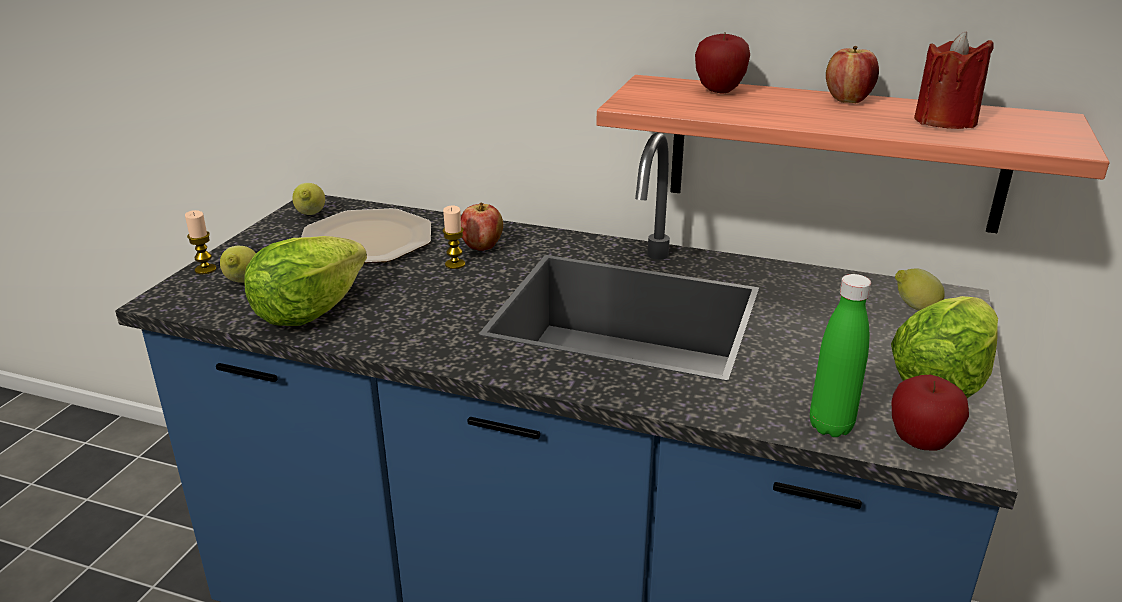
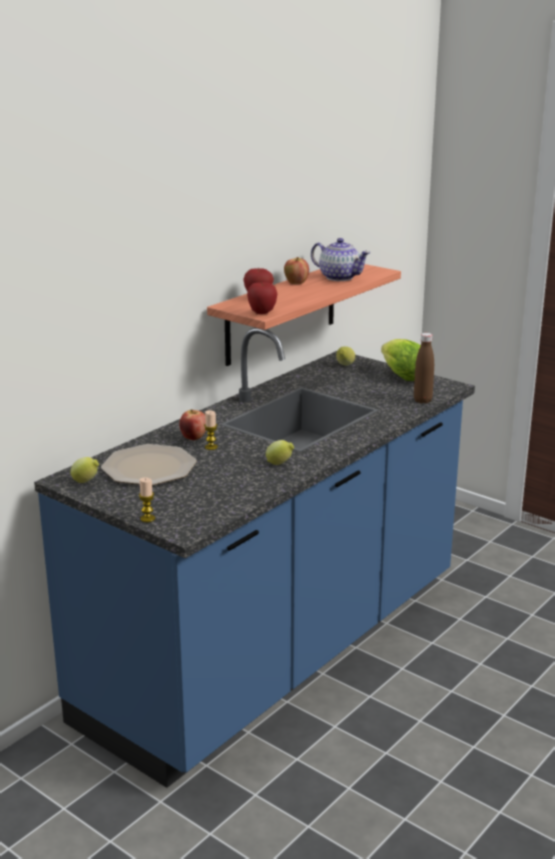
camera: 70 degrees left, 5 degrees down
(242, 283) = (180, 507): lemon -> lemon (280, 464)
(308, 311) = (238, 490): lettuce -> none
(830, 426) = (422, 400): green bottle -> brown bottle
(920, 443) = (441, 390): apple -> apple (262, 313)
(945, 121) = (339, 277): red candle -> teapot

